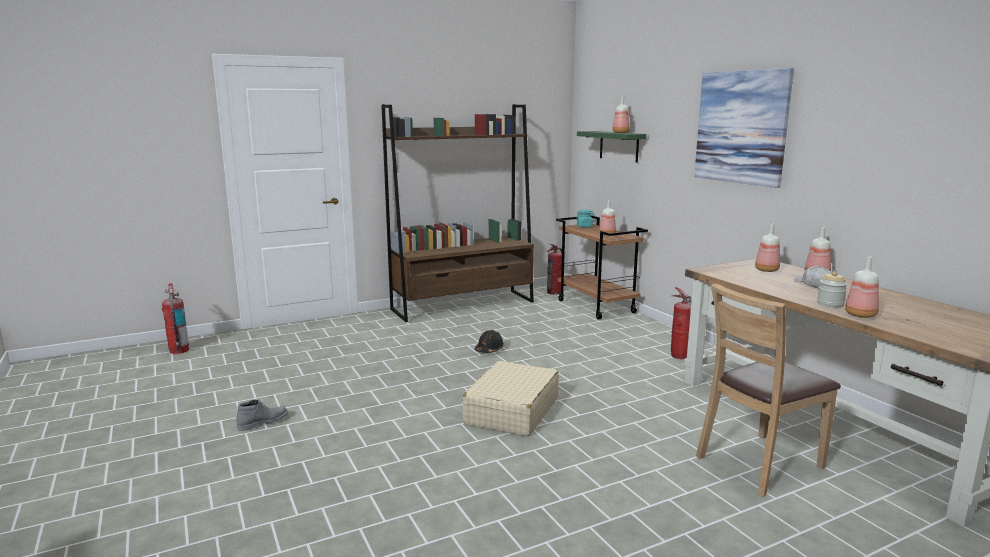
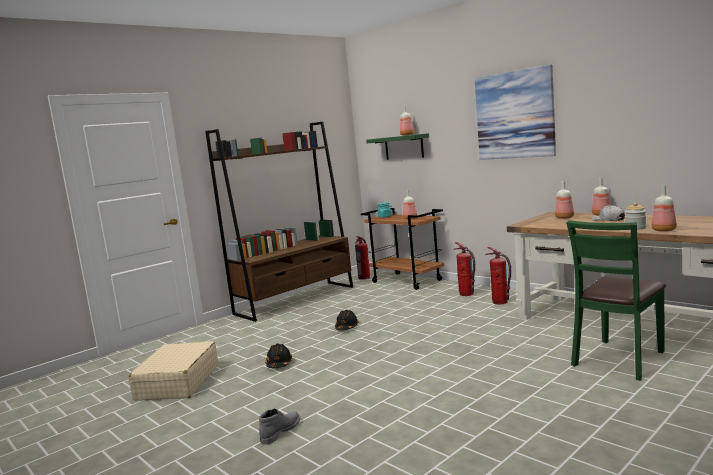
camera: 15 degrees left, 5 degrees down
(178, 350) = (46, 386): fire extinguisher -> fire extinguisher (466, 294)
(263, 422) = (186, 425): grey boot -> grey boot (280, 431)
(392, 377) = (279, 364): none -> black hard hat
(511, 411) = (404, 366): beige suitcase -> beige suitcase (177, 382)
(759, 463) = (618, 359): brown chair -> green chair

